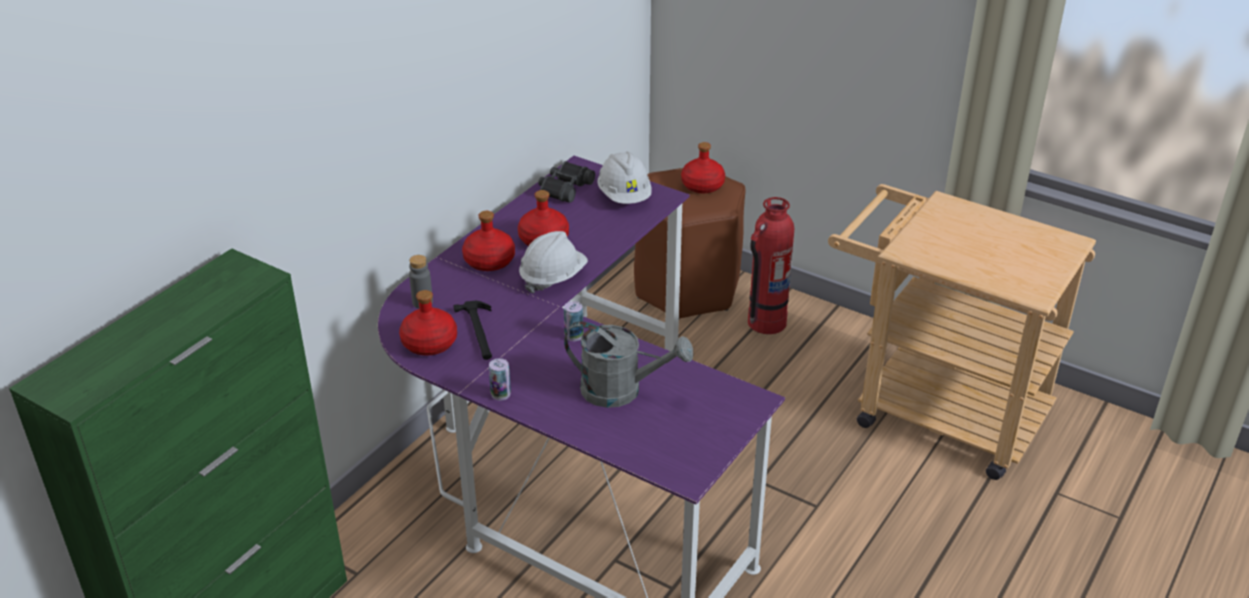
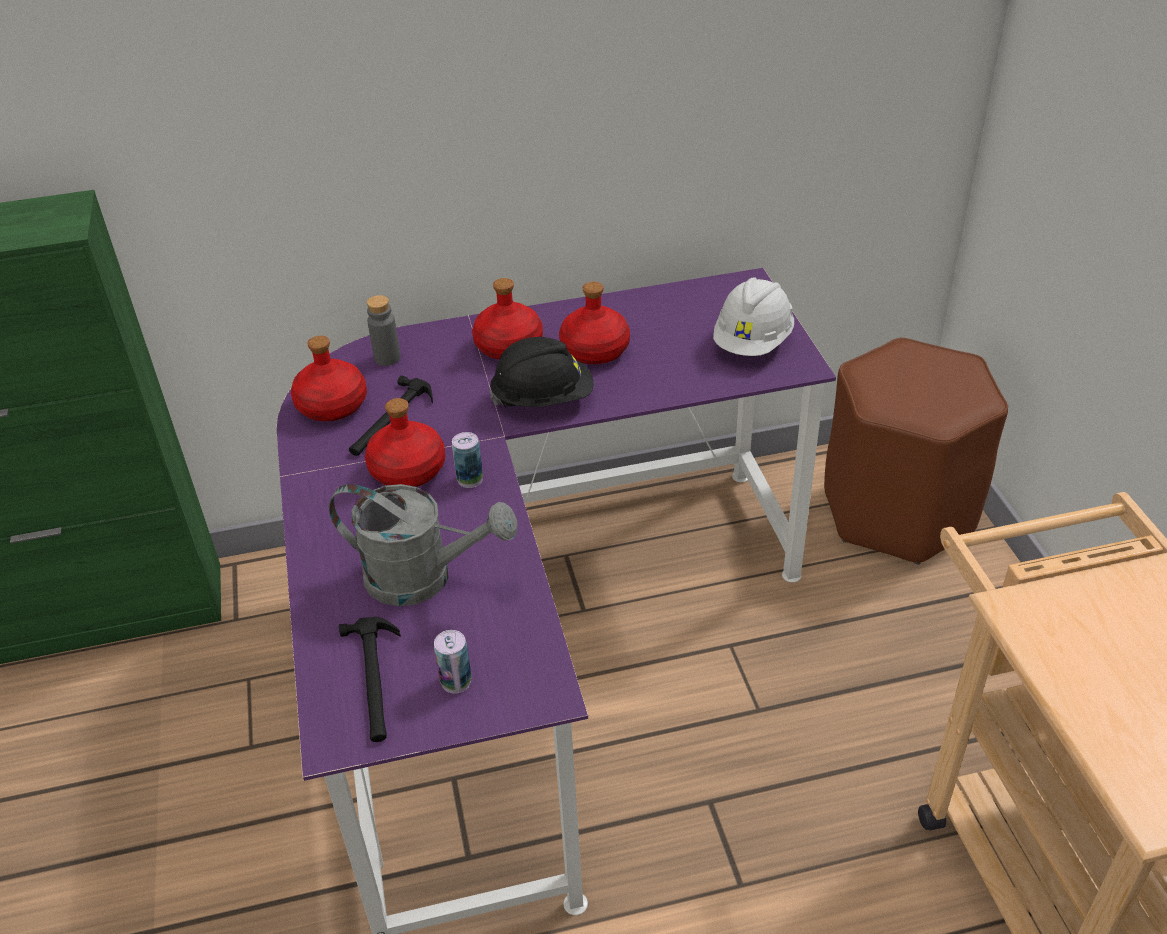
camera: 45 degrees right, 5 degrees up
(500, 394) = (311, 502): can -> can (456, 681)
(553, 277) = (543, 399): white hard hat -> black hard hat
(564, 188) = (699, 301): black binoculars -> none
(622, 391) = (424, 578): grey watering can -> grey watering can turned 45 degrees counterclockwise
(668, 445) = (374, 680): none -> hammer
(703, 186) = (947, 383): red bottle -> red bottle (408, 471)
(765, 322) = (949, 607): fire extinguisher -> none

